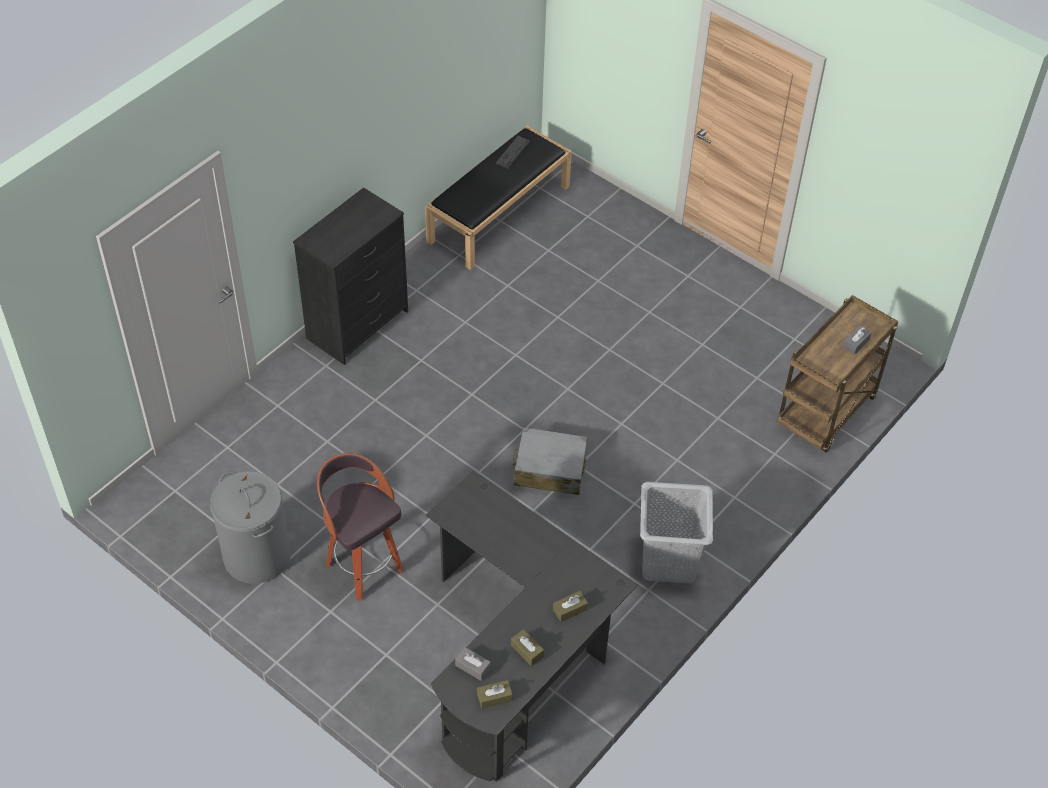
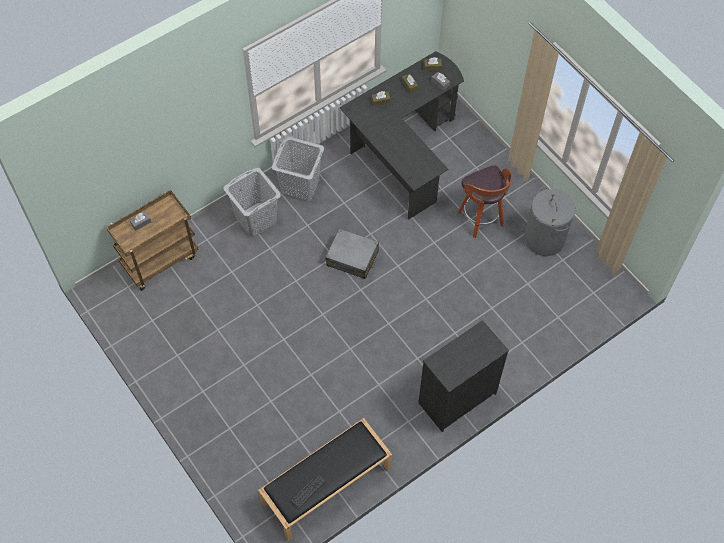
camera: 165 degrees left, 10 degrees up
(715, 497) = (256, 219): none -> grey laundry basket

